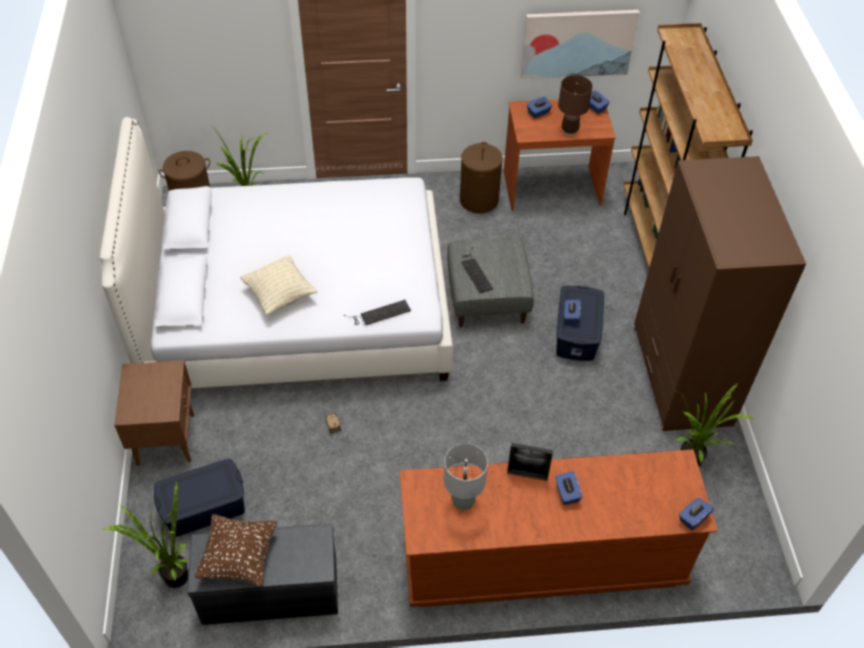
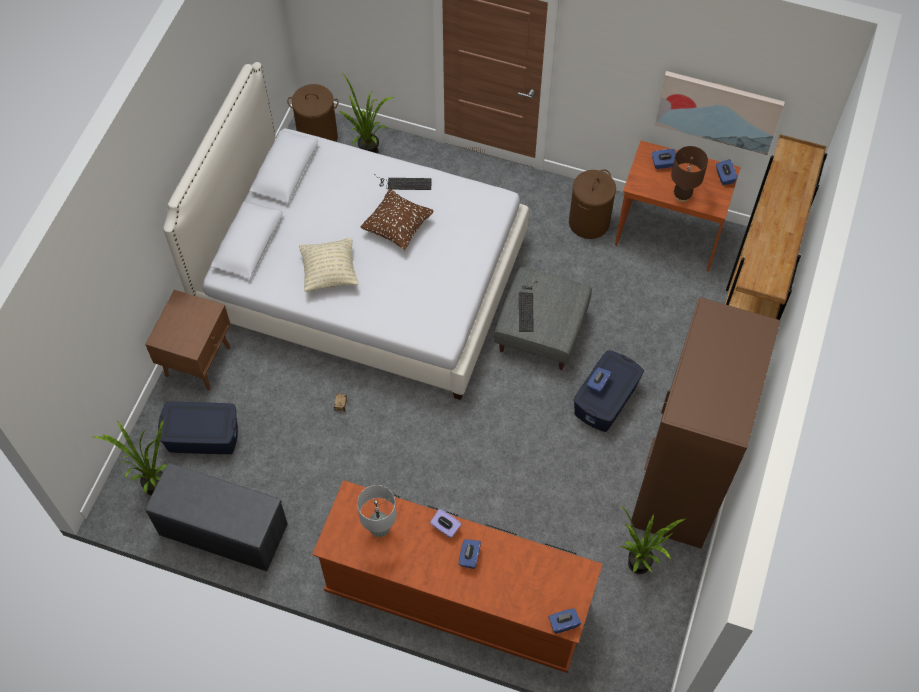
camera: 25 degrees right, 10 degrees up
(239, 558) = (195, 497): brown pillow -> brown pillow (397, 227)
(379, 313) = (405, 324): keyboard -> keyboard (404, 183)
(527, 475) = (445, 527): picture frame -> purple tissue box

